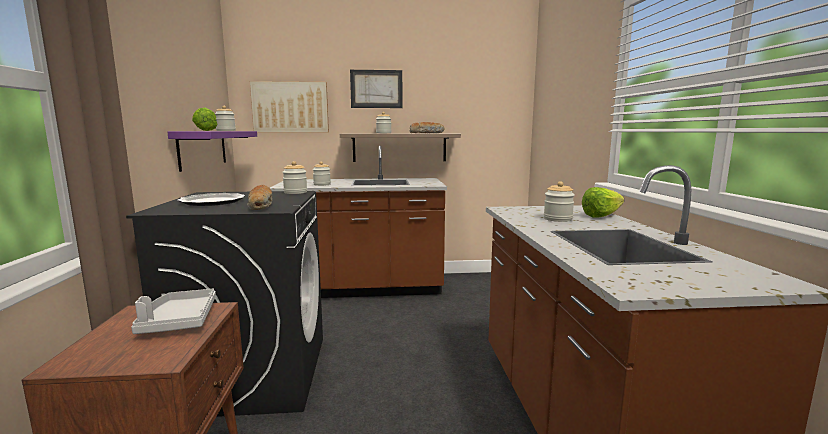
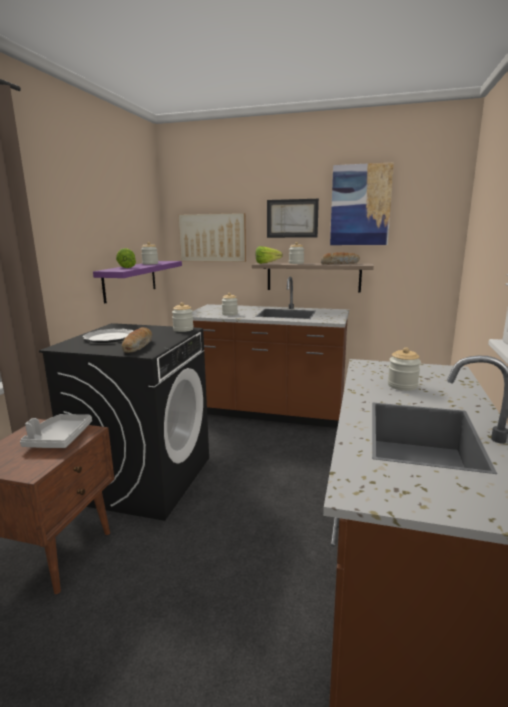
camera: 20 degrees right, 5 degrees up
(442, 78) = (360, 205): none -> picture
(605, 216) = (464, 386): lettuce -> lettuce (269, 263)

